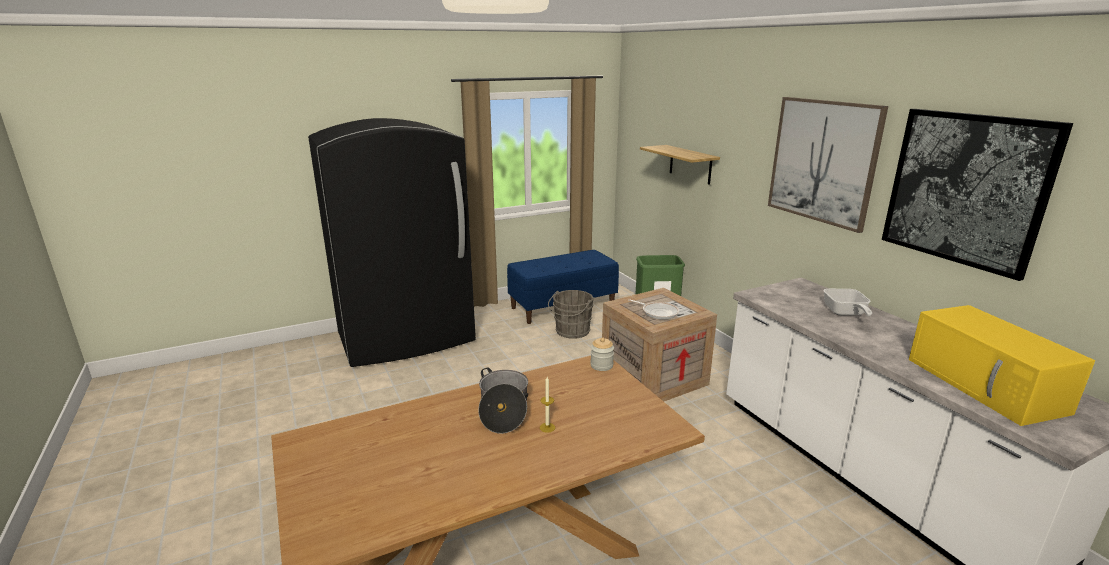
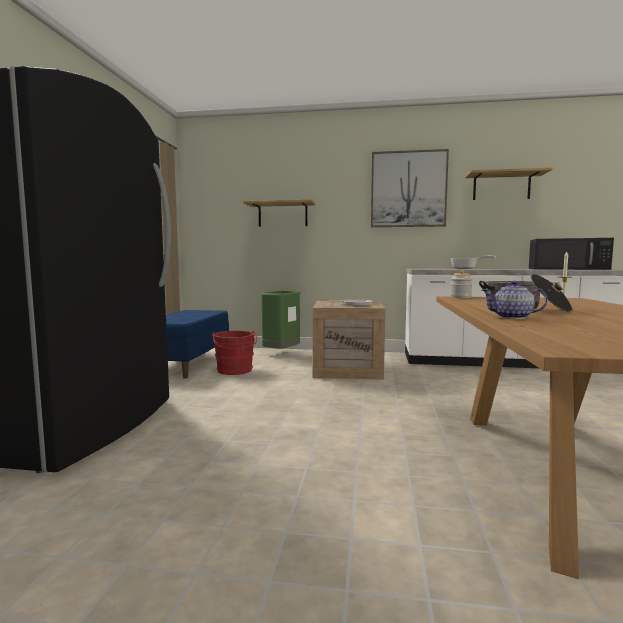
camera: 55 degrees left, 15 degrees down
(434, 411) = (513, 317): none -> teapot
(571, 332) = (235, 371): grey bucket -> red bucket
(965, 189) = (501, 187): picture -> shelf
(987, 386) = (568, 269): yellow microwave -> black microwave

